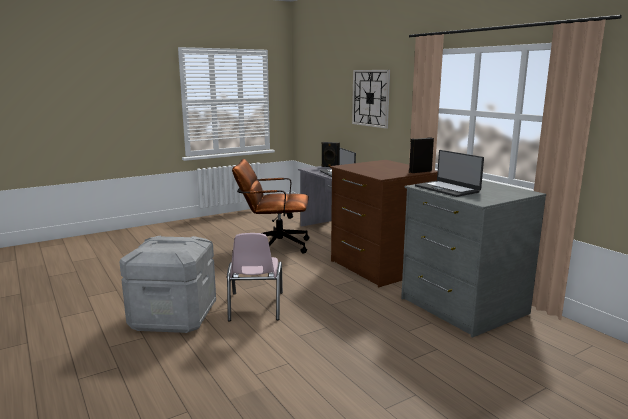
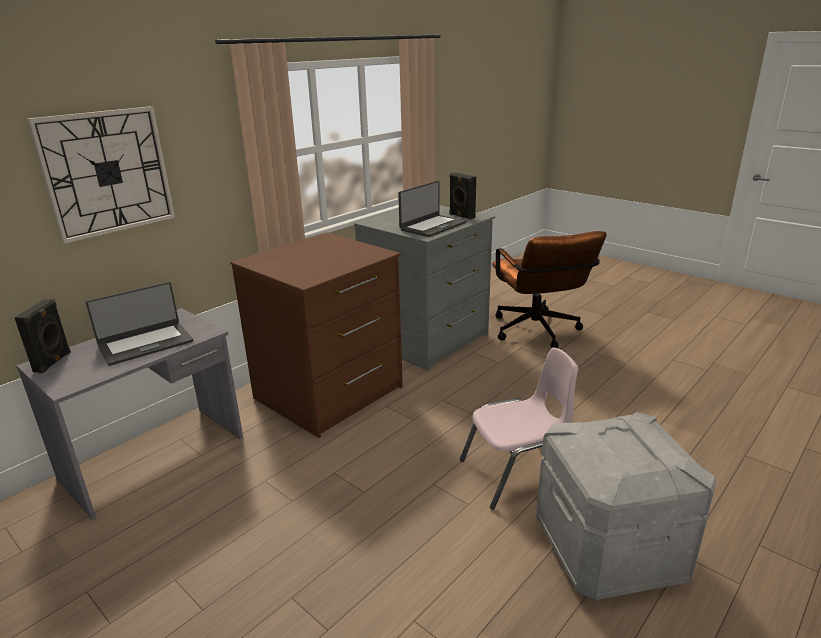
camera: 105 degrees left, 10 degrees up
(273, 245) = (241, 528): brown office chair -> brown office chair (538, 333)
(419, 171) = (335, 239): black speaker -> black speaker (461, 216)

